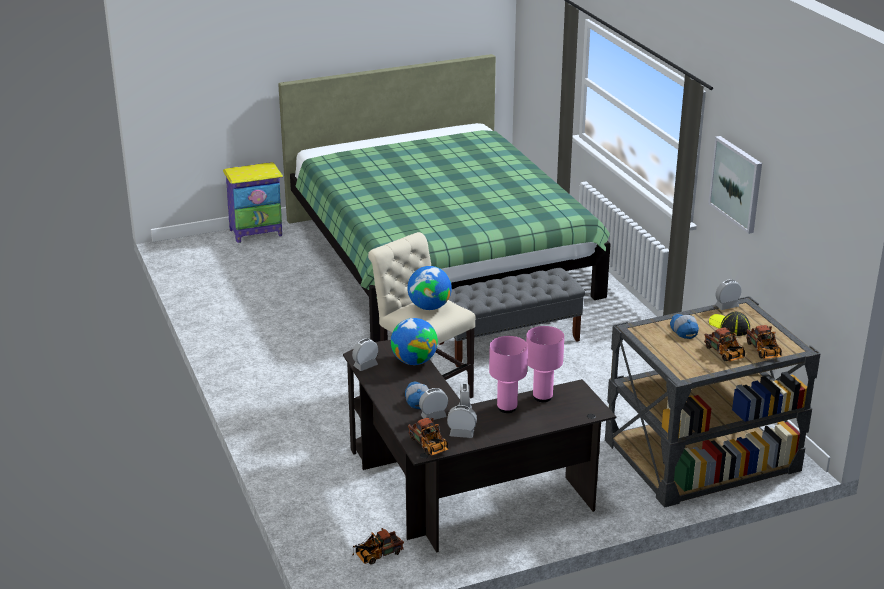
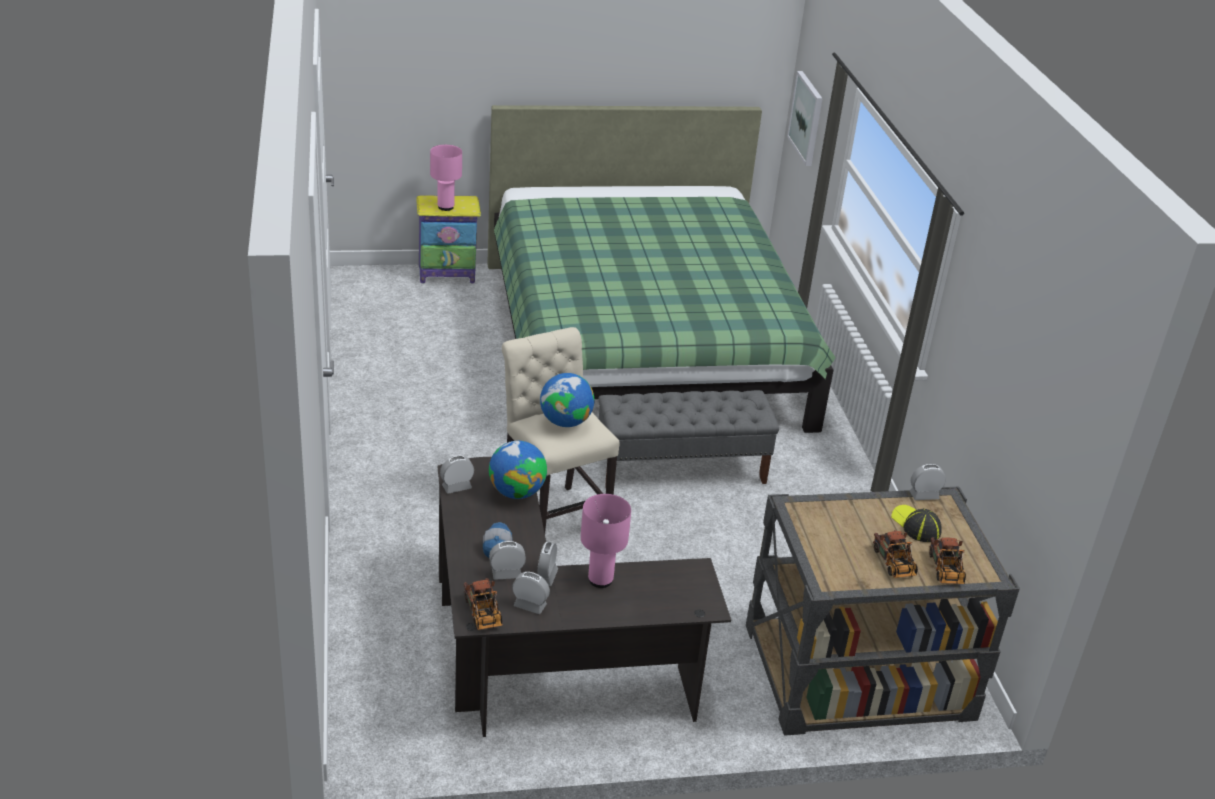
camera: 10 degrees right, 5 degrees up
(376, 555) = (411, 725): toy truck -> none
(542, 397) = (649, 573): pink table lamp -> pink table lamp (445, 207)
(683, 330) = (854, 520): cap -> none
(736, 183) = (974, 339): picture -> picture (806, 118)

